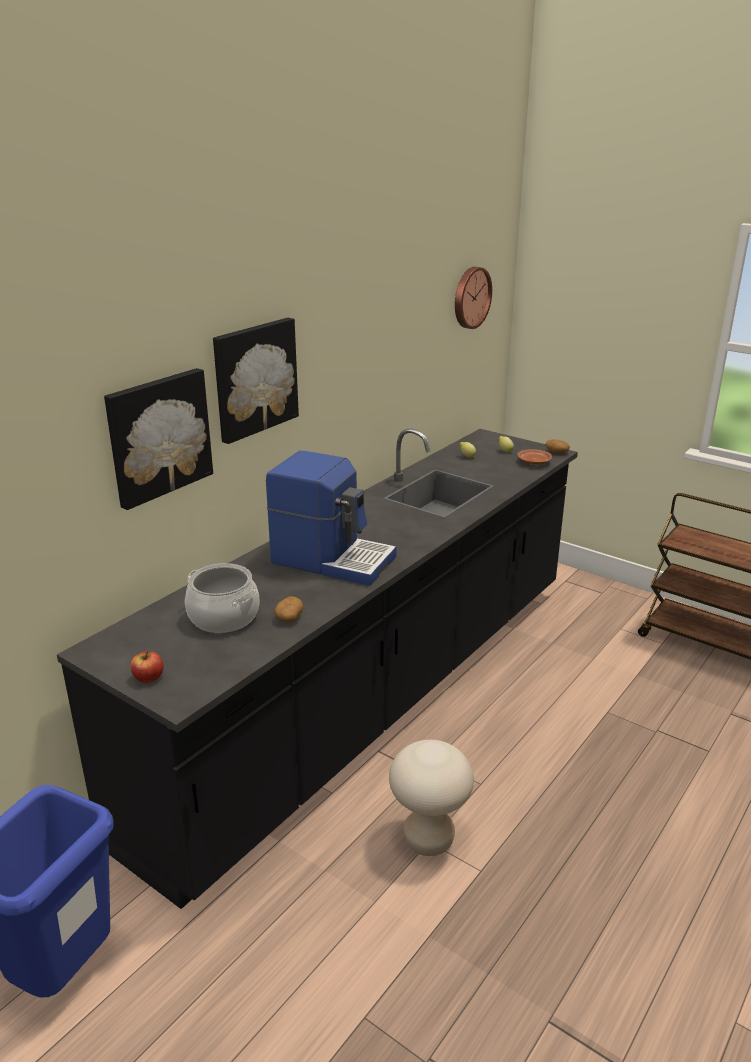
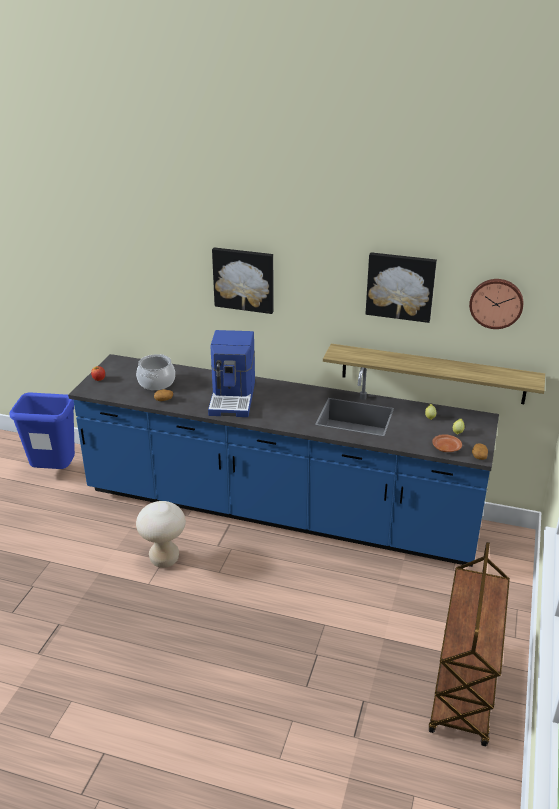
camera: 70 degrees right, 5 degrees up
(158, 436) = (176, 283): picture -> picture (400, 286)
(375, 697) = (279, 511): black counter -> blue counter
(432, 414) = (432, 374): none -> shelf

